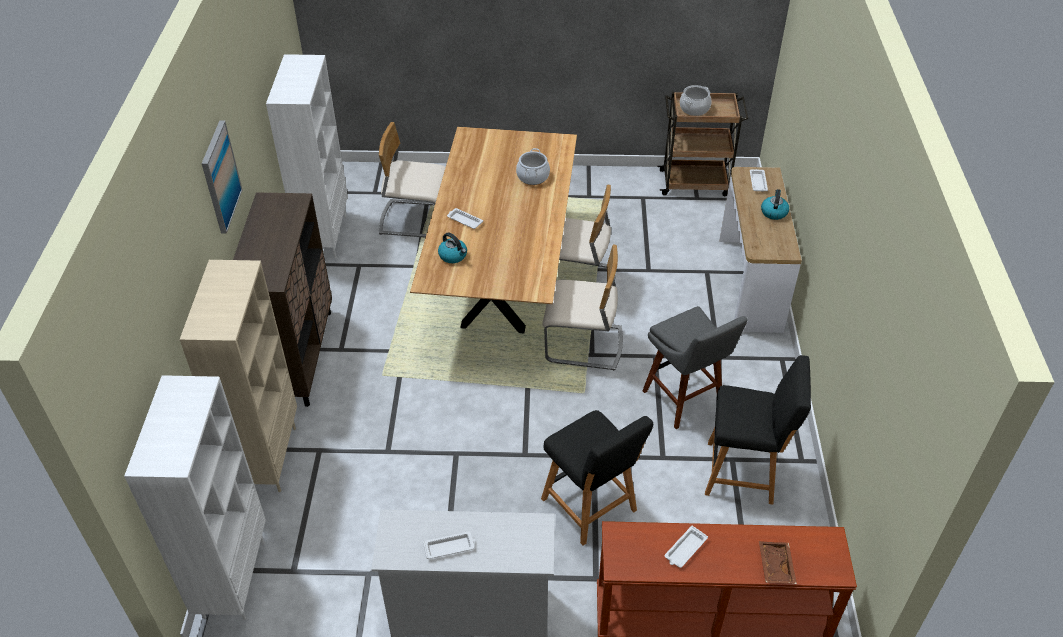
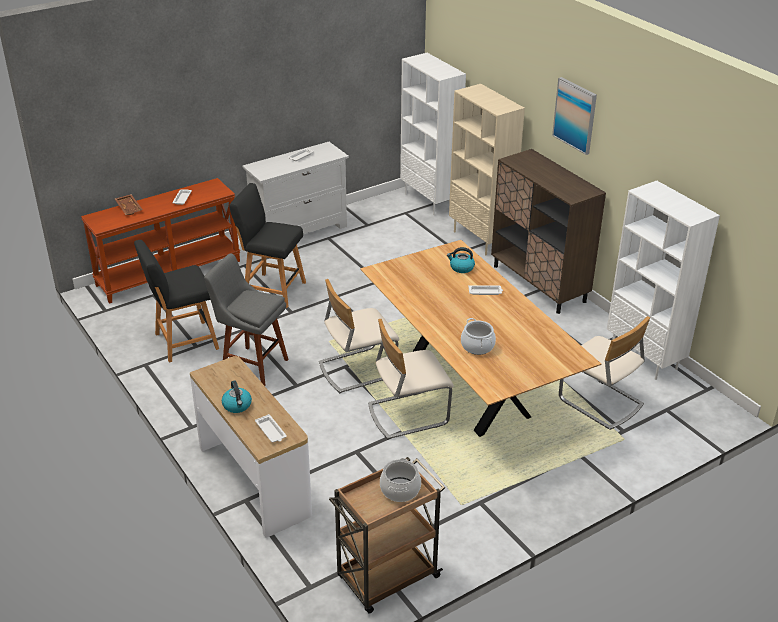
camera: 145 degrees right, 10 degrees down
(414, 219) = (600, 402): beige chair -> beige chair turned 75 degrees clockwise

